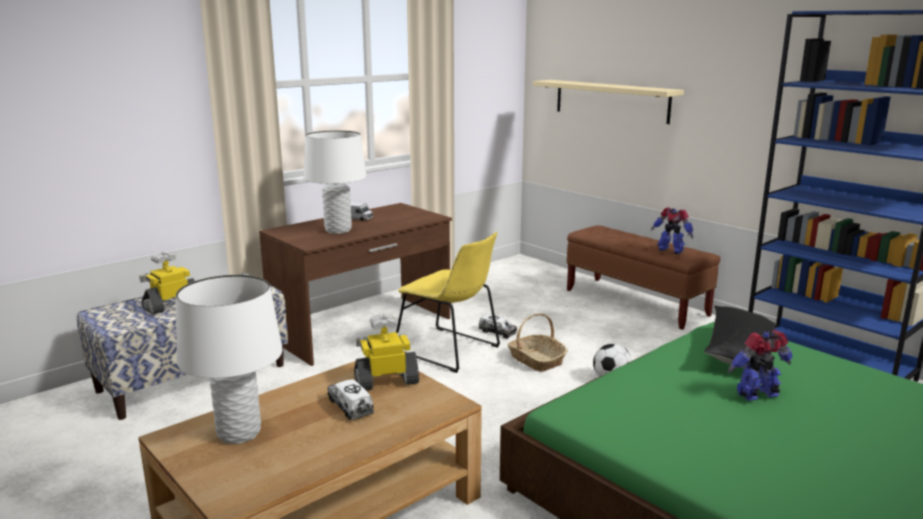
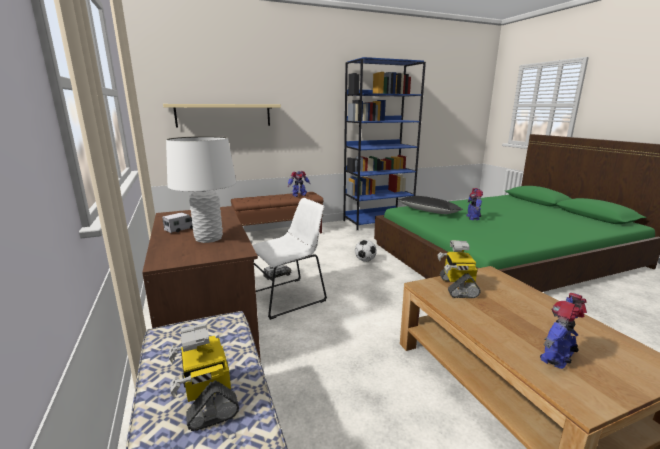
camera: 70 degrees left, 0 degrees up
(239, 433) = (558, 357): white table lamp -> toy robot
(350, 407) = (499, 304): toy truck -> none
(450, 350) = (289, 296): yellow chair -> white chair
(536, 360) = (327, 273): basket -> none

